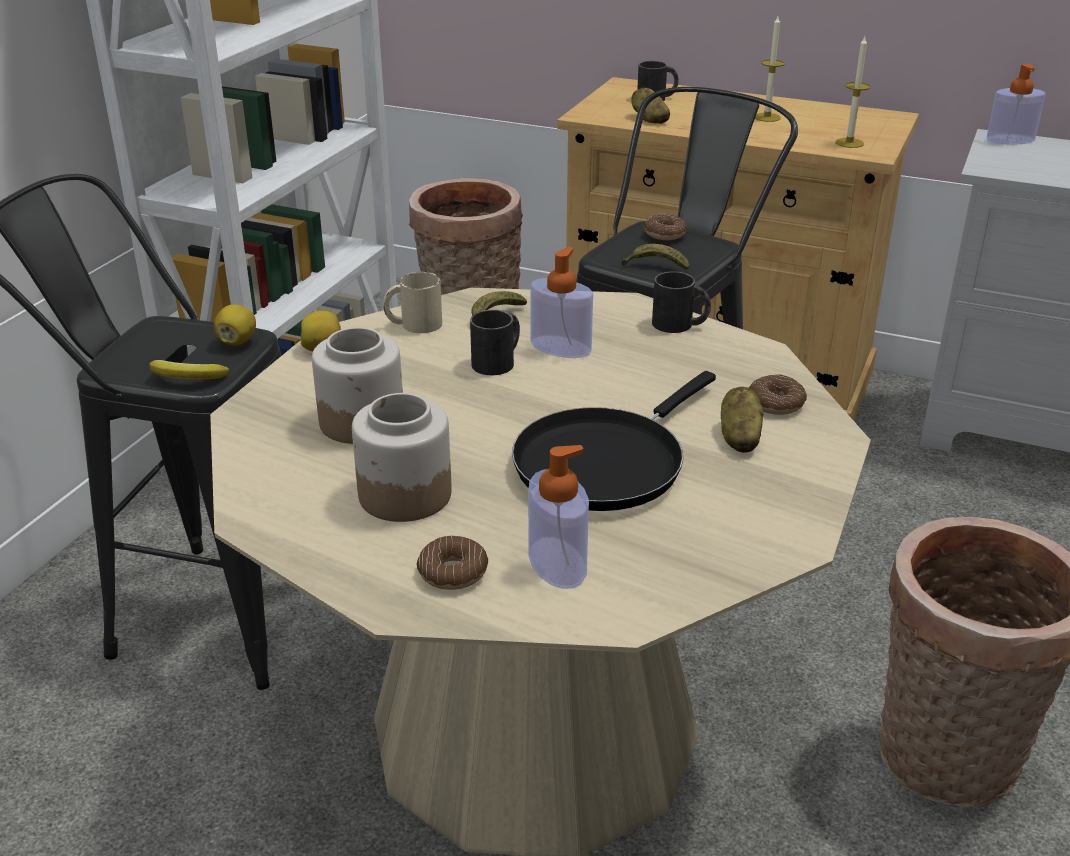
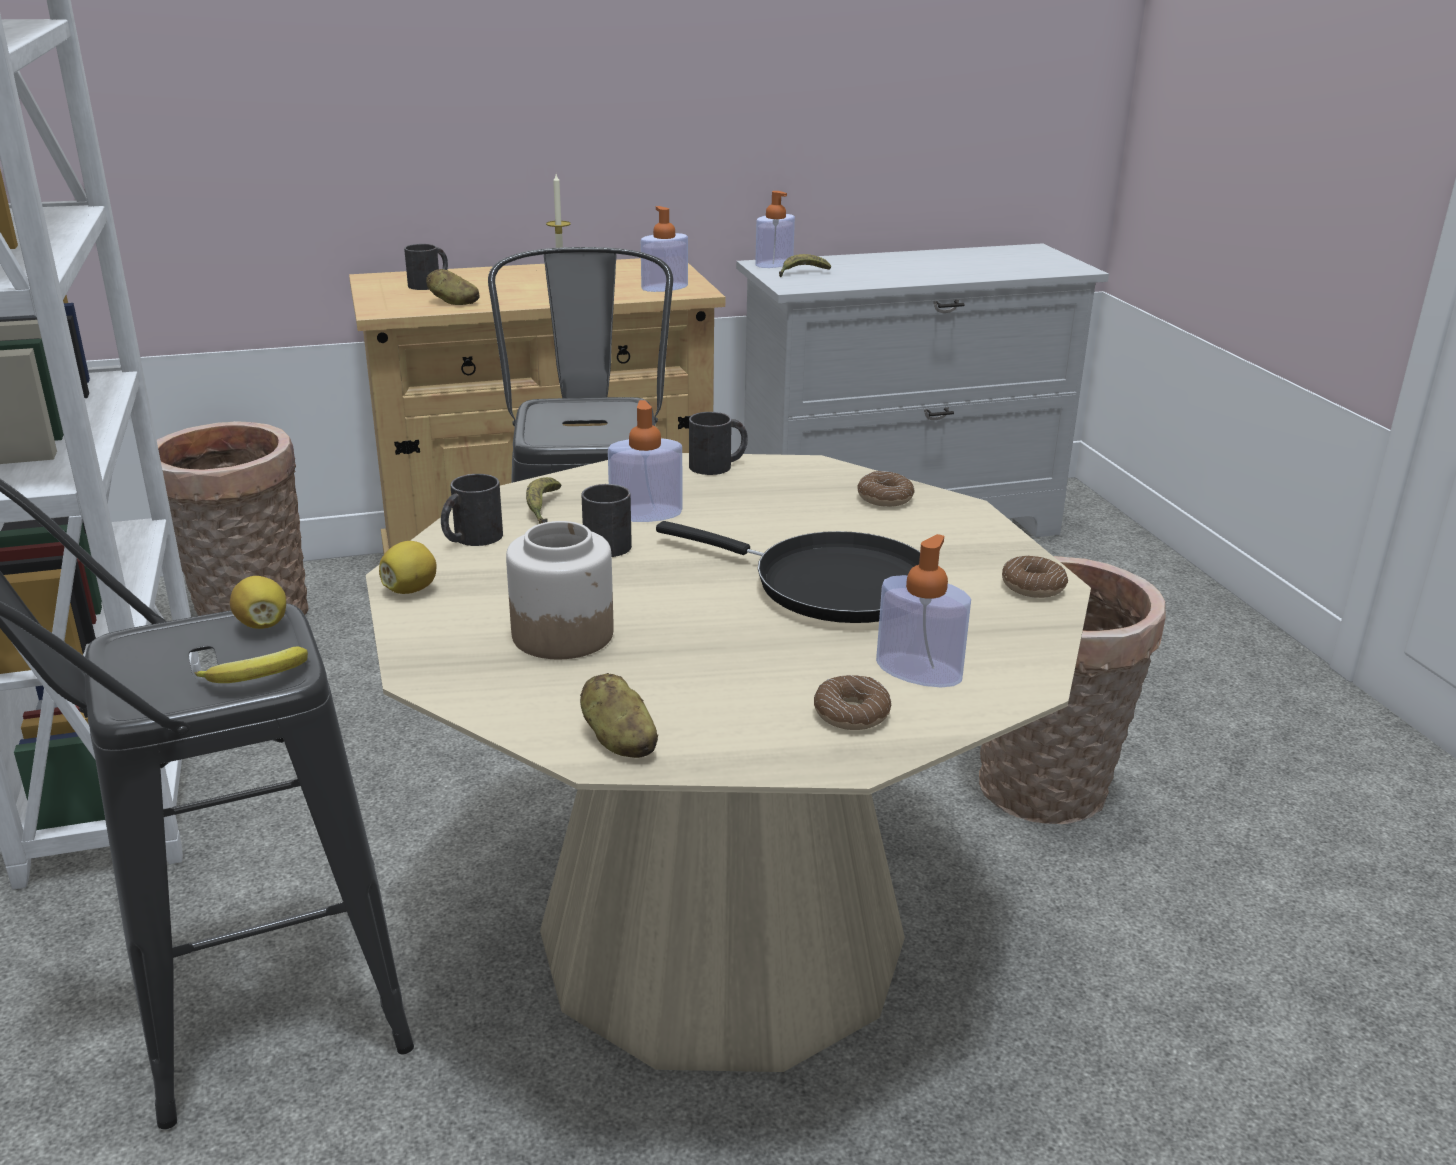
camera: 40 degrees left, 5 degrees down
(404, 494) = (706, 675): jar -> none
(413, 324) = (471, 539): beige mug -> black mug
(605, 462) = (830, 585): black frying pan -> black frying pan turned 60 degrees counterclockwise
(655, 266) = (599, 433): banana -> banana (802, 273)
(664, 234) = (565, 406): donut -> donut (1033, 587)
(739, 437) = (898, 531): potato -> potato (618, 740)
(849, 143) = (664, 287): candle -> soap dispenser

